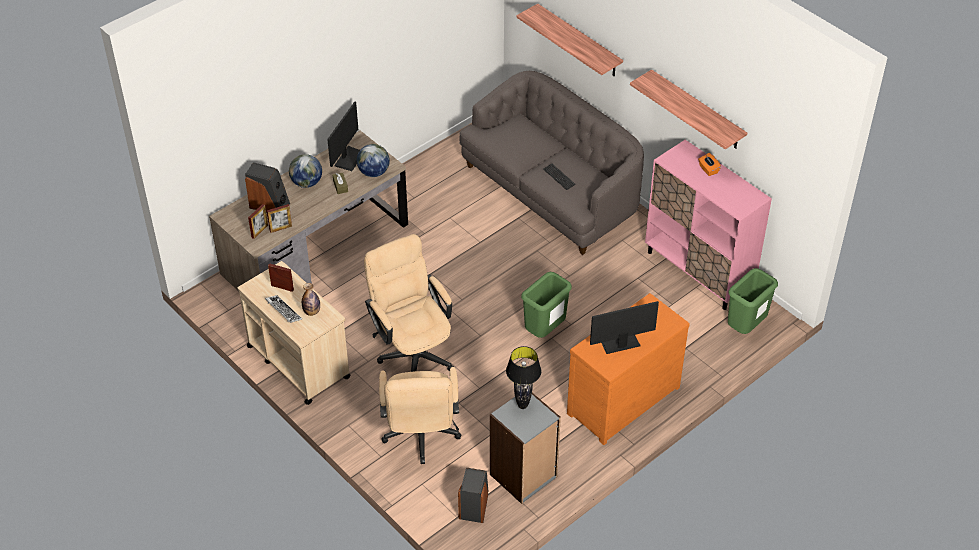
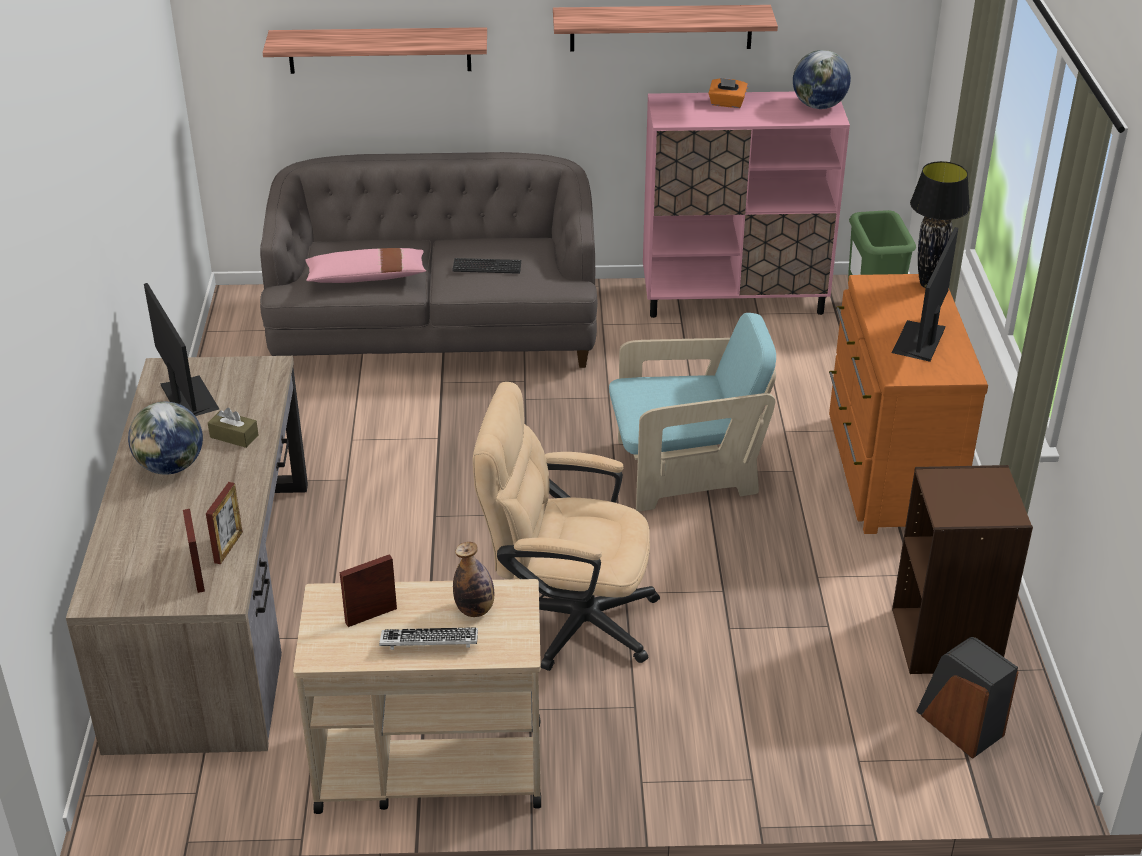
camera: 50 degrees left, 10 degrees down
(269, 205) = (155, 532): speaker -> none
(373, 172) = (257, 390): globe -> globe (818, 106)
(421, 437) = (757, 708): beige office chair -> none
(509, 147) = (366, 277): none -> pink pillow
(522, 405) = (949, 488): black table lamp -> black table lamp (927, 284)
(523, 476) = (946, 640): grey bookcase -> brown bookcase
(545, 331) = (685, 471): green trash can -> turquoise armchair

